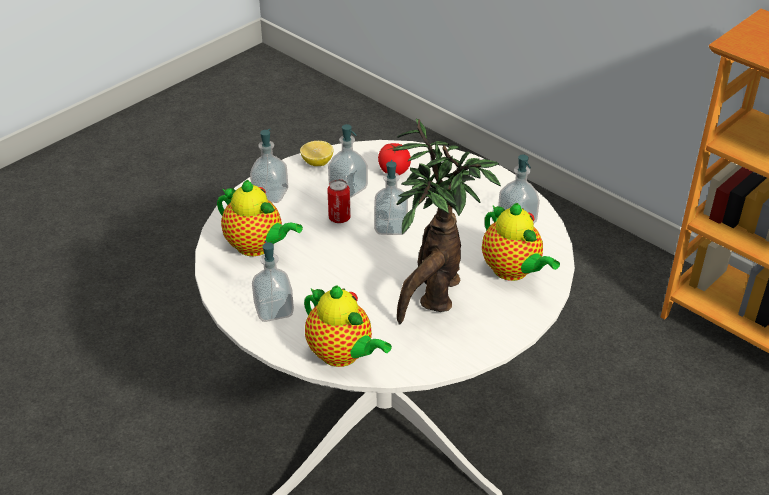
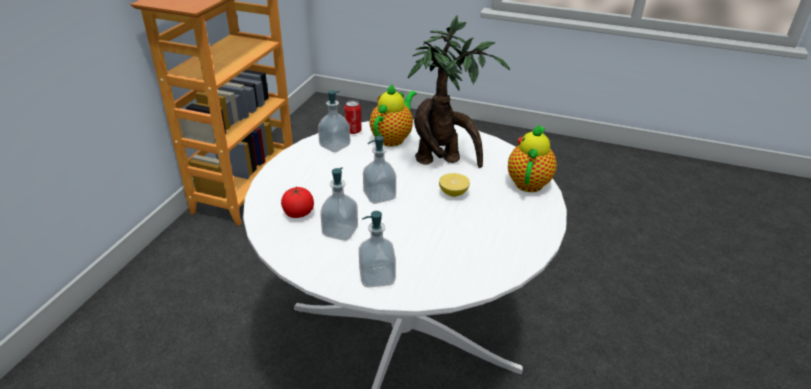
camera: 115 degrees left, 5 degrees down
(257, 247) = (457, 258): teapot -> none
(274, 310) = (519, 223): soap dispenser -> none
(317, 162) = (307, 263): lemon -> lemon (453, 193)
(339, 218) = (385, 224): can -> can (353, 131)

